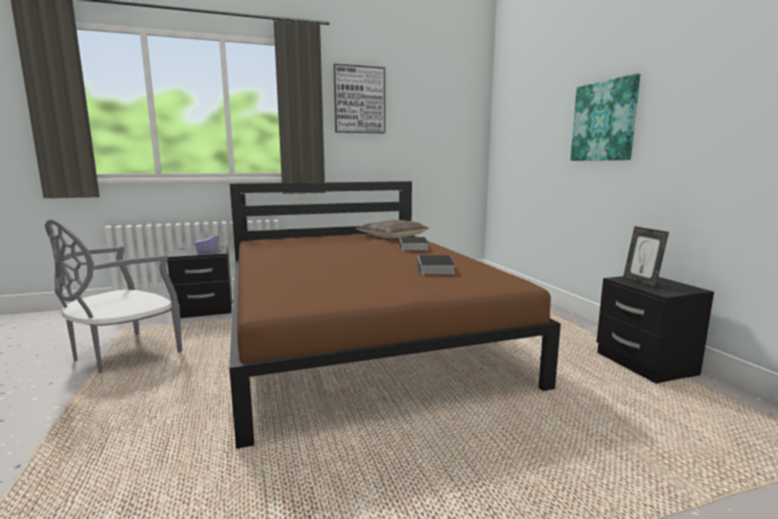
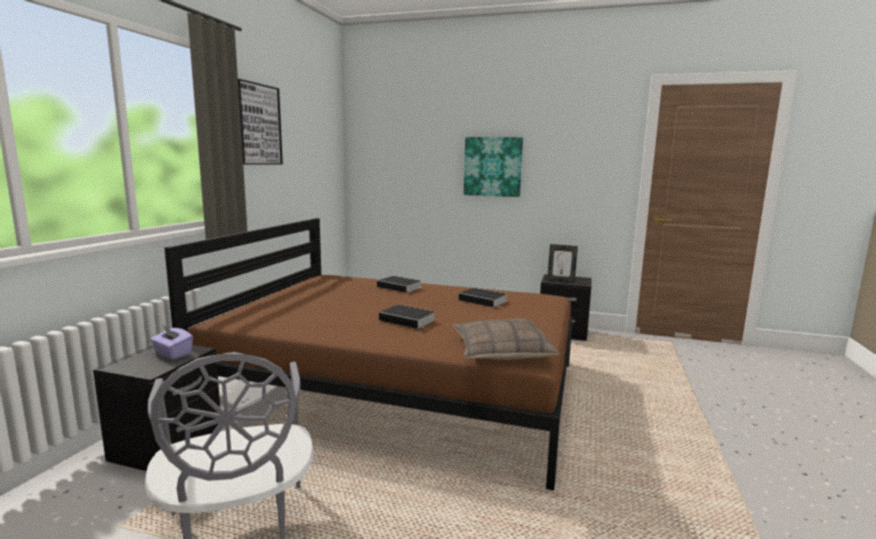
camera: 55 degrees left, 0 degrees up
(325, 263) = (409, 320): none -> book
(392, 236) = (338, 281): pillow -> pillow (501, 351)

